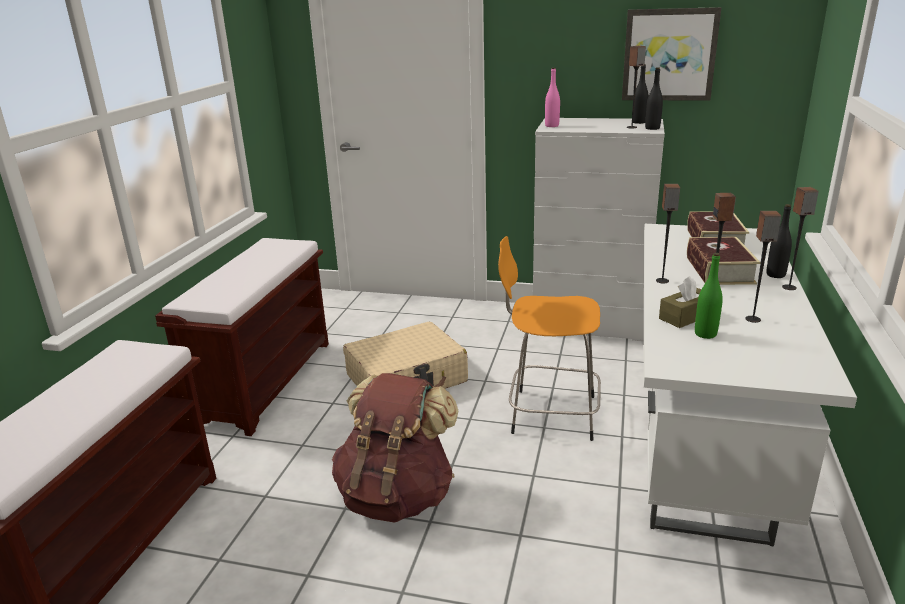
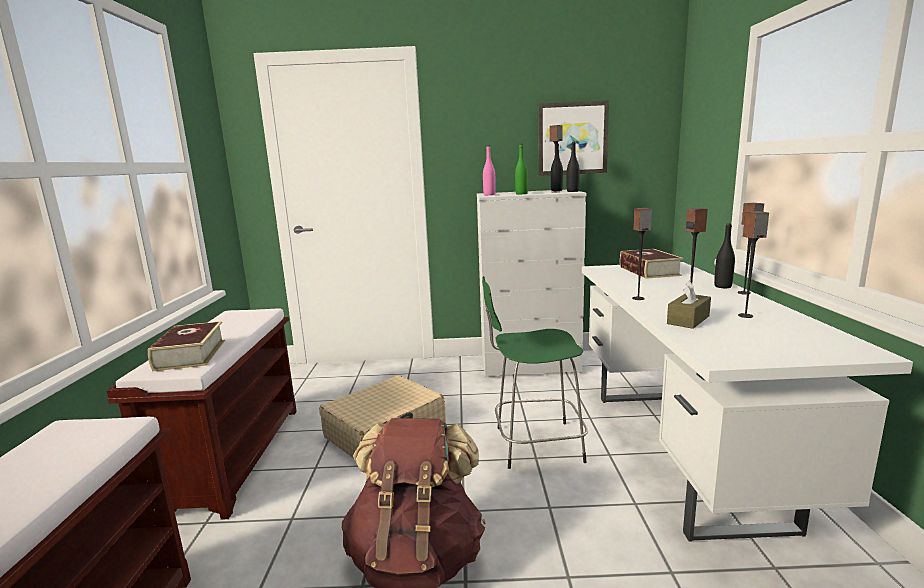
camera: 15 degrees left, 10 degrees down
(549, 414) = (534, 444): orange stool -> green stool
(705, 334) = (721, 330): green bottle -> green bottle (521, 194)
(719, 270) = (675, 287): book -> book (191, 355)

